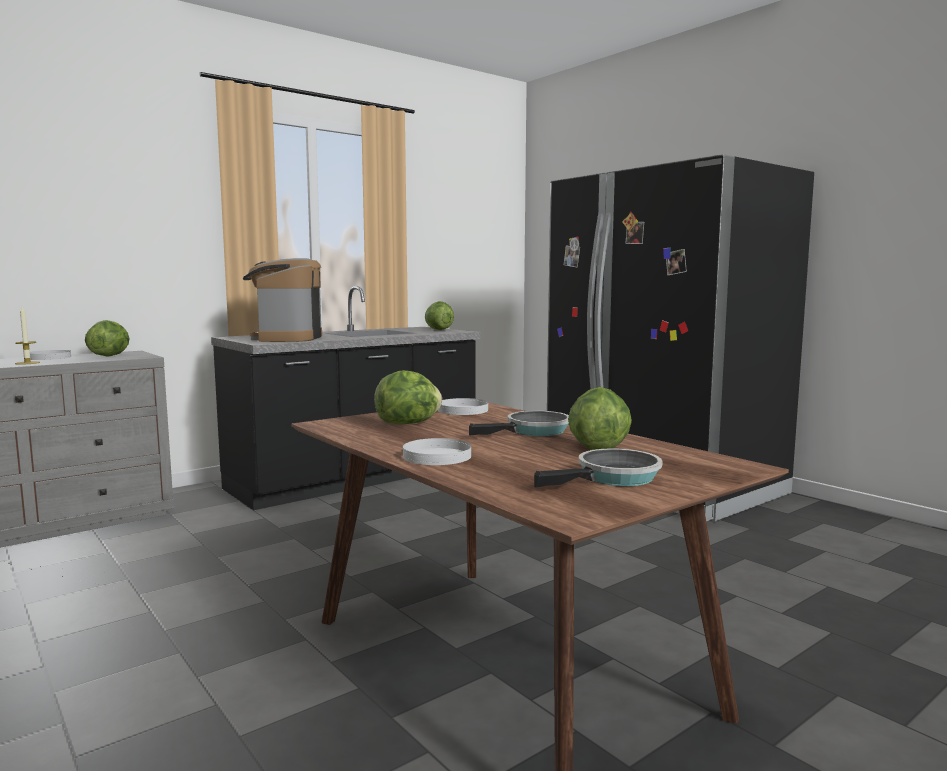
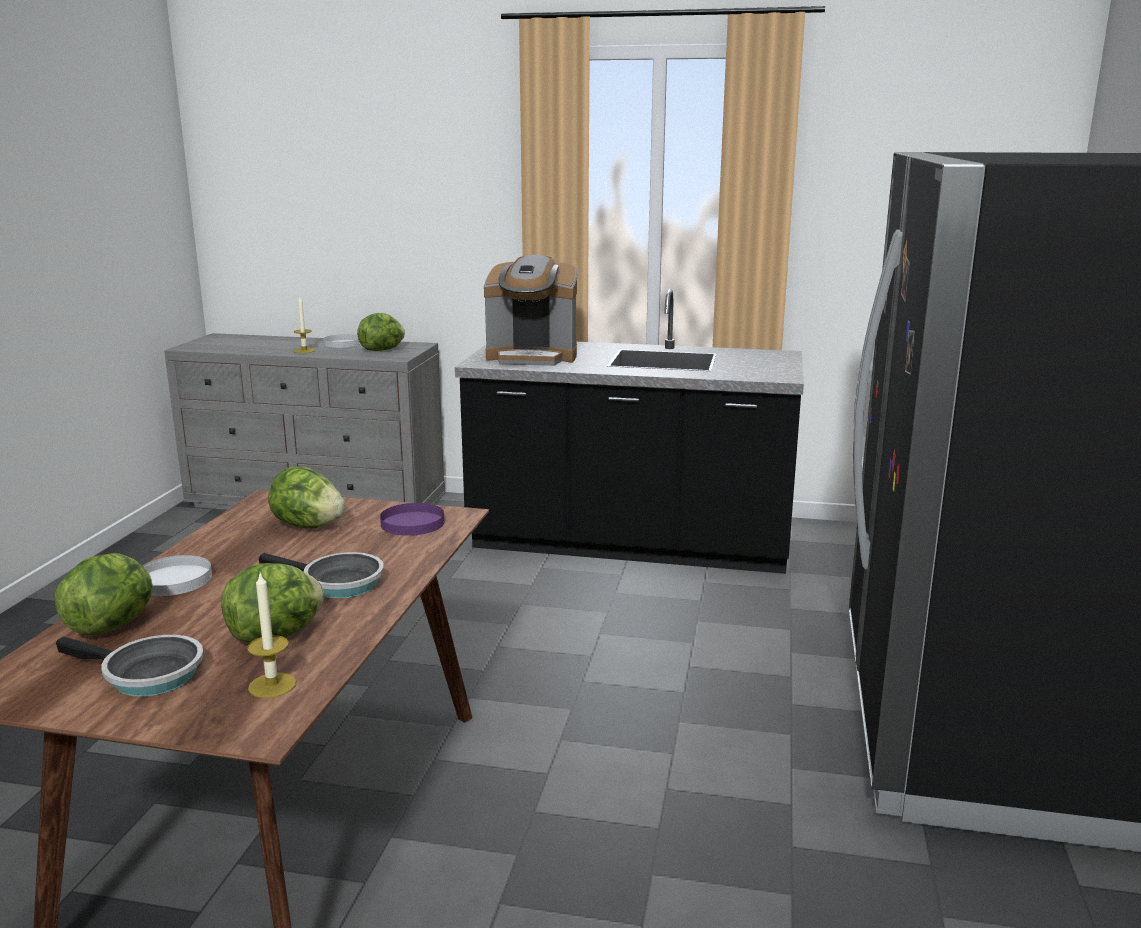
camera: 50 degrees right, 10 degrees up
(286, 338) = (532, 357): coffee machine -> coffee machine turned 135 degrees counterclockwise
(438, 330) = (771, 367): lettuce -> lettuce (113, 624)
(462, 410) = (412, 523): white plate -> purple plate
(678, 458) = (272, 685): none -> candle

